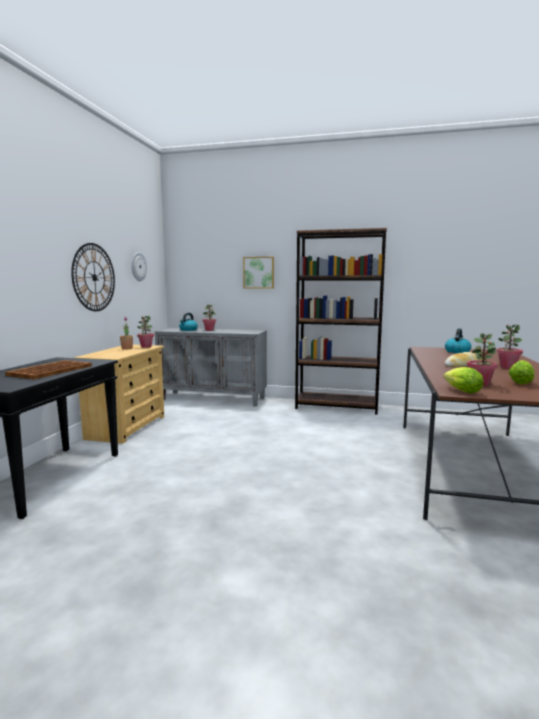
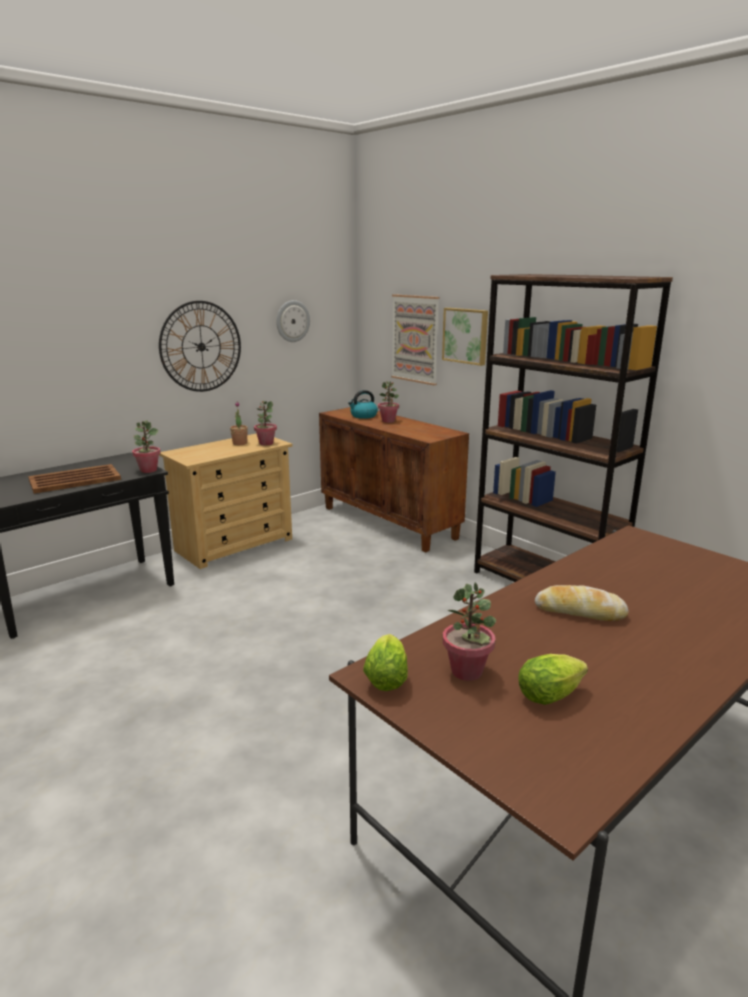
camera: 35 degrees right, 10 degrees up
(213, 399) = (390, 522): grey cabinet -> brown cabinet
(218, 278) = (415, 339): none -> picture
(457, 351) = (683, 564): kettle -> none
(507, 367) = (655, 643): potted plant -> potted plant (148, 470)

